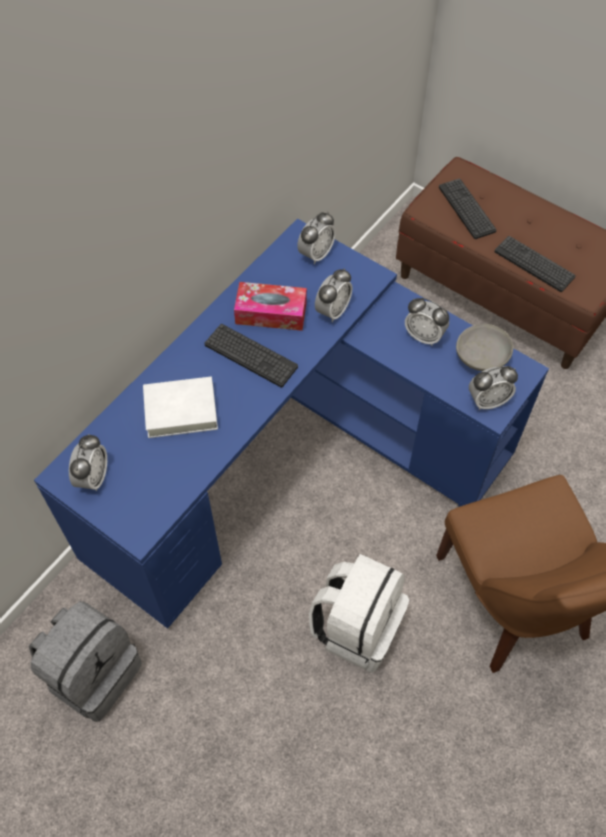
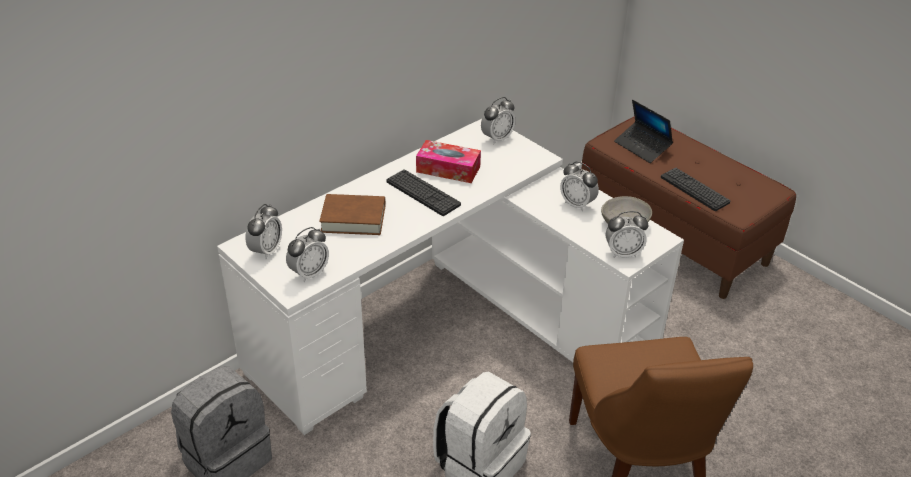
camera: 10 degrees right, 20 degrees down
(181, 410) = (353, 219): white book -> brown book
(290, 459) = (450, 327): blue desk -> white desk
(333, 311) = (501, 174): alarm clock -> alarm clock (309, 273)
(466, 209) = (642, 147): keyboard -> laptop

